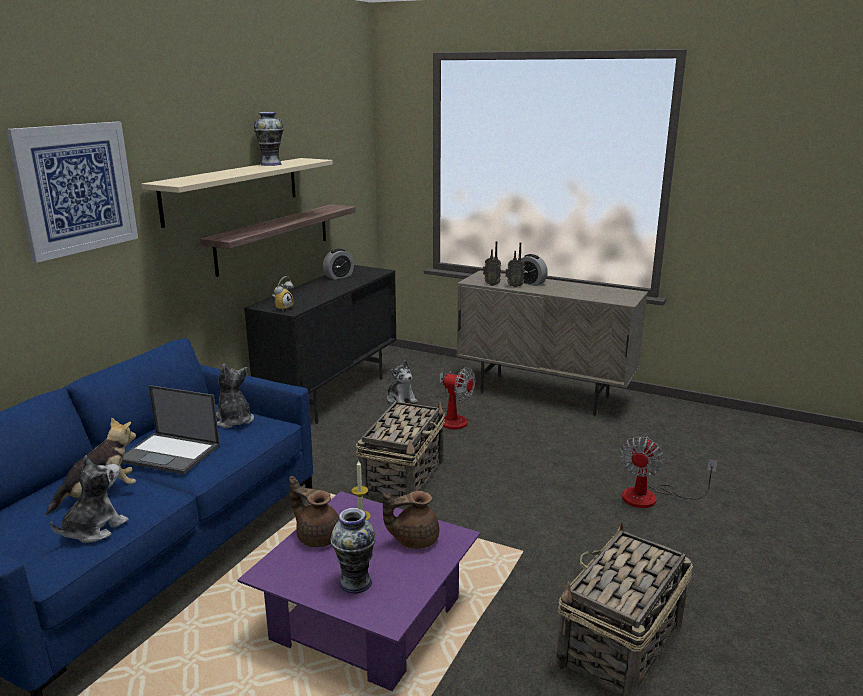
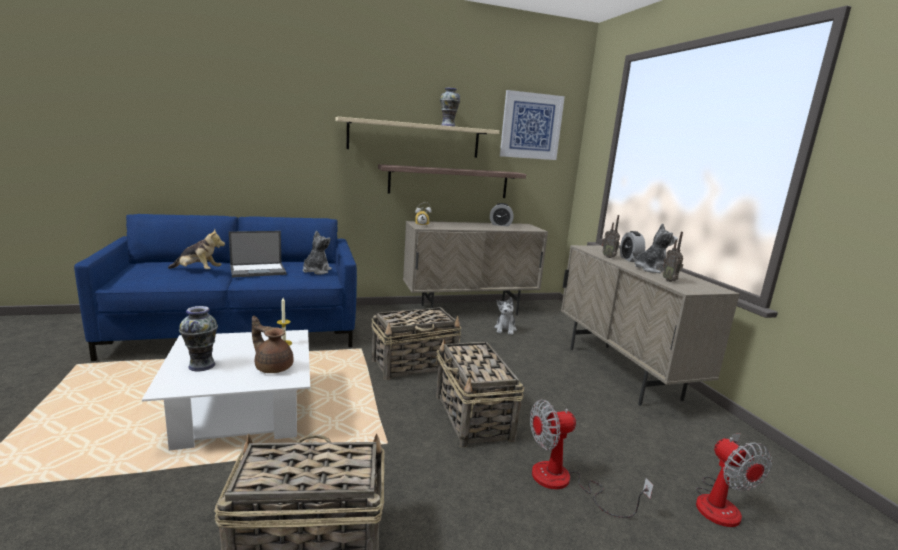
camera: 45 degrees right, 5 degrees down
(76, 188) = (286, 110): picture -> picture (531, 126)
(94, 529) = (163, 279): plush toy -> plush toy (650, 269)
(171, 453) = (258, 270): laptop -> laptop turned 90 degrees counterclockwise
(317, 536) = (246, 339): brown teapot -> none
(332, 395) = (469, 310): black cabinet -> beige cabinet
(367, 618) = (241, 412): purple coffee table -> white coffee table
(452, 418) = (516, 352): fan -> fan (720, 502)
(492, 284) = (593, 252): radio -> radio (670, 280)
(531, 492) = (473, 418): none -> basket

